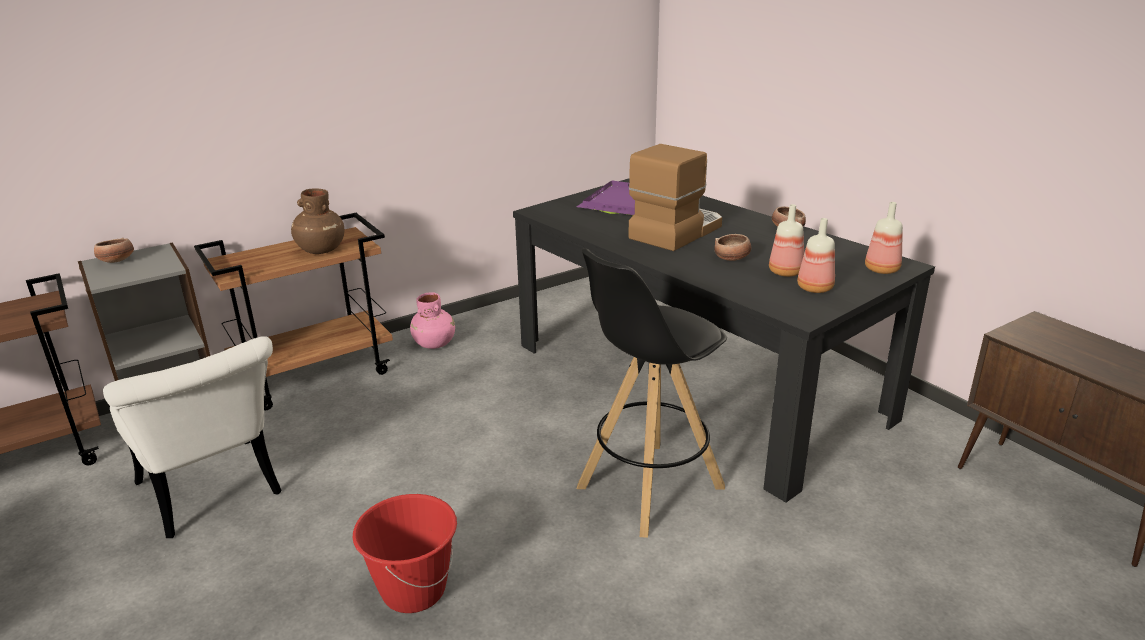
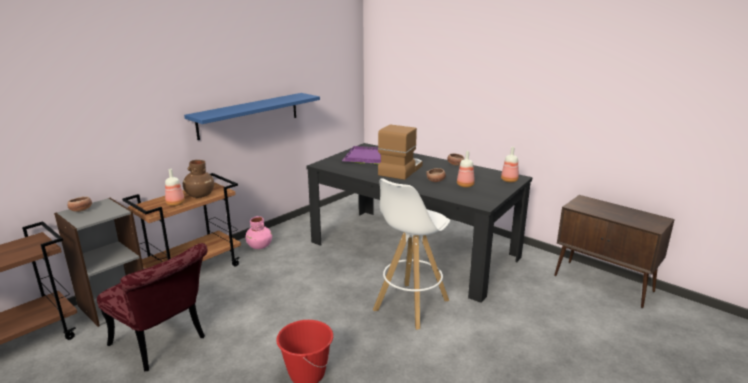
camera: 15 degrees left, 5 degrees down
(215, 496) = (163, 344): white chair -> red chair
(426, 115) = (249, 115): none -> blue shelf
(648, 488) = (410, 305): black stool -> white stool
(813, 288) = (482, 191): bottle -> bottle (175, 203)

